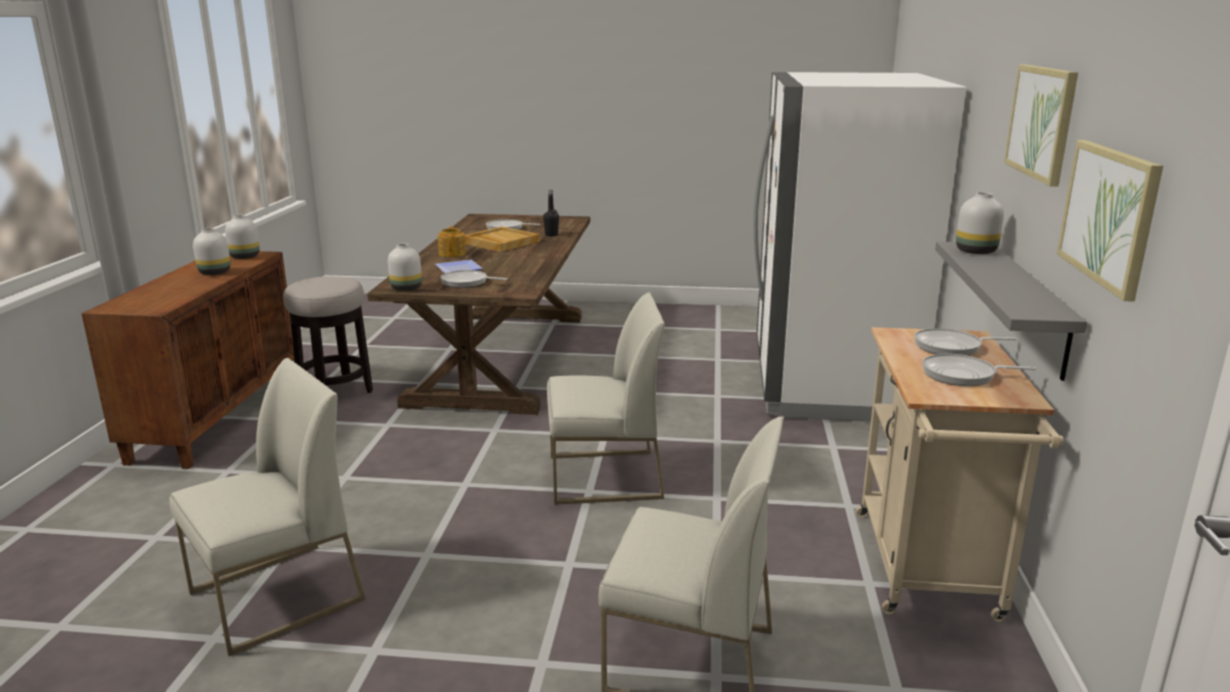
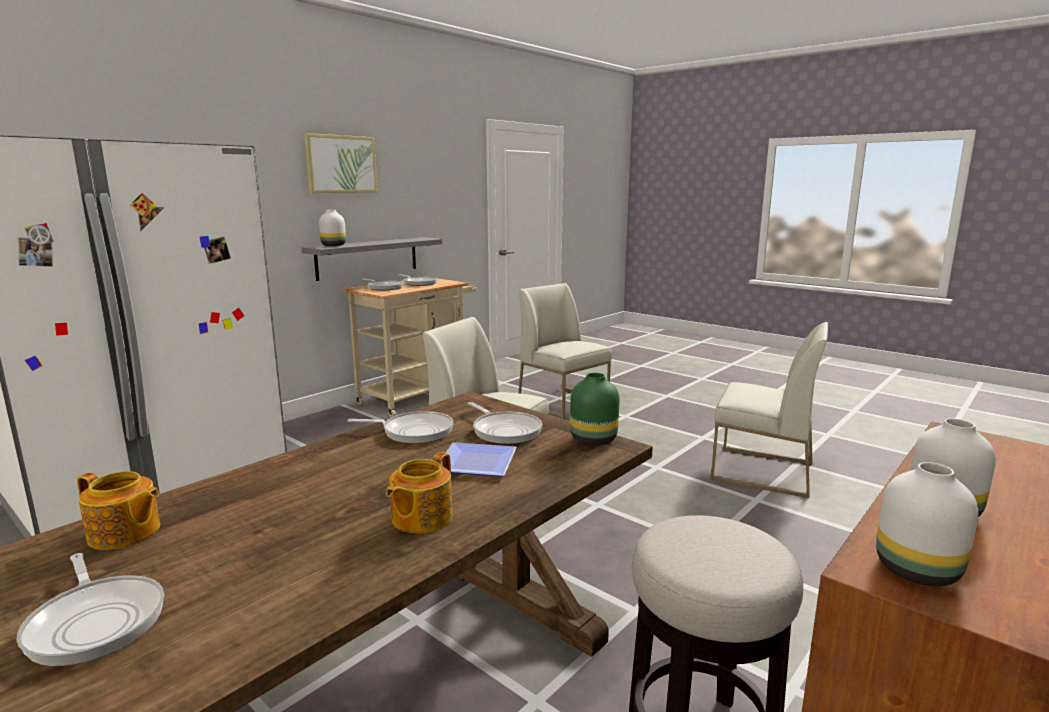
camera: 145 degrees left, 5 degrees down
(276, 597) = (761, 471): white chair -> white chair turned 150 degrees counterclockwise
(407, 288) = (592, 440): white vase -> green vase
(500, 242) = (268, 536): beige tray -> none
(519, 272) = (413, 432): none -> frying pan
(551, 235) = (124, 533): black bottle -> teapot
(1109, 215) = (421, 192): picture -> none

